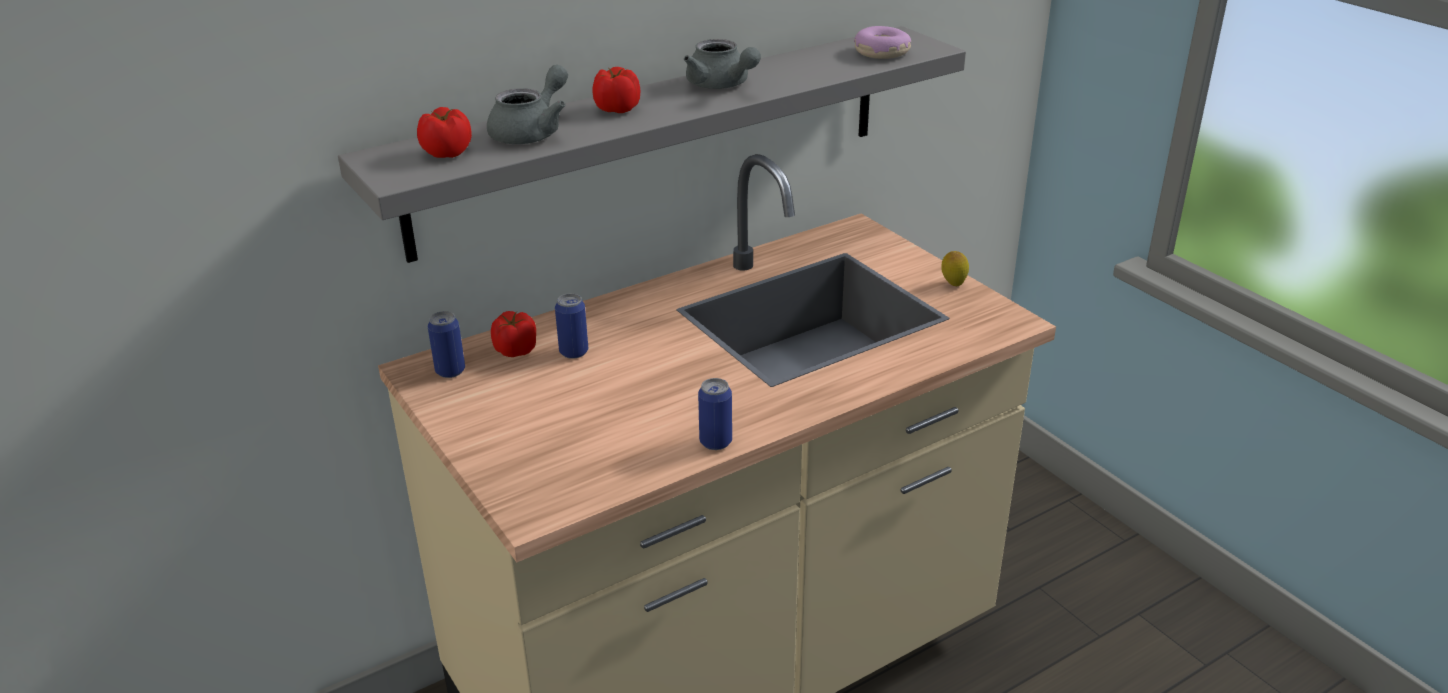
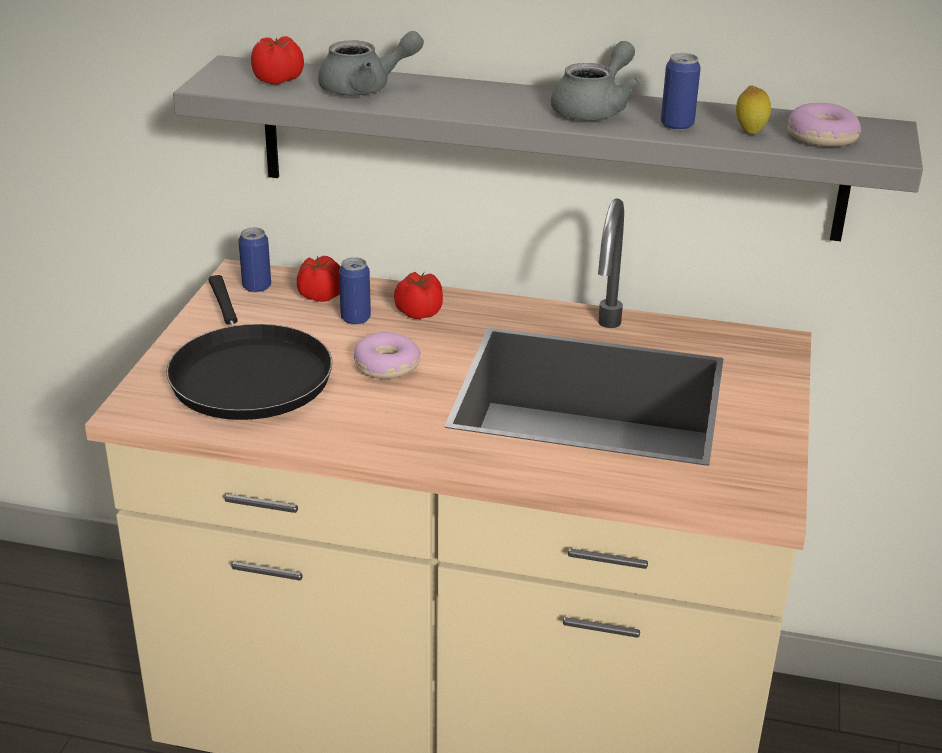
camera: 45 degrees right, 0 degrees up
(571, 434) = (247, 374): none -> black frying pan
(616, 109) = (464, 95): tomato -> tomato (418, 312)
(659, 371) = (386, 366): none -> donut
(715, 442) = (326, 440): can -> can (677, 125)
(721, 85) = (595, 109): grey teapot -> grey teapot turned 150 degrees counterclockwise
(953, 284) = (773, 439): lemon -> lemon (750, 132)

